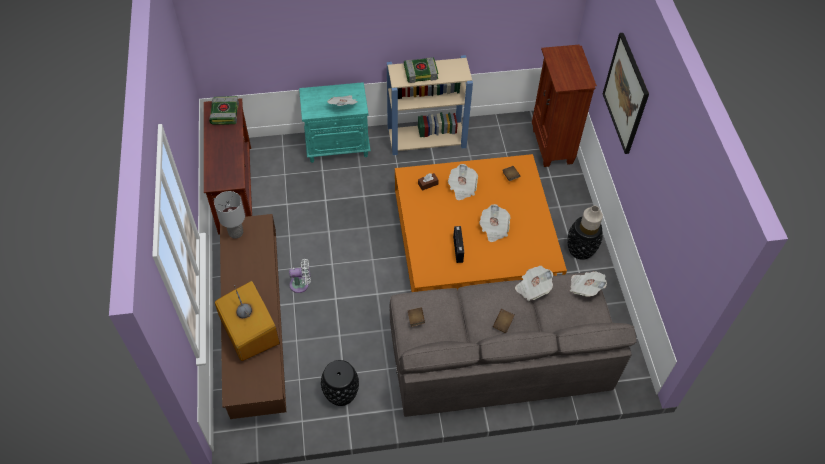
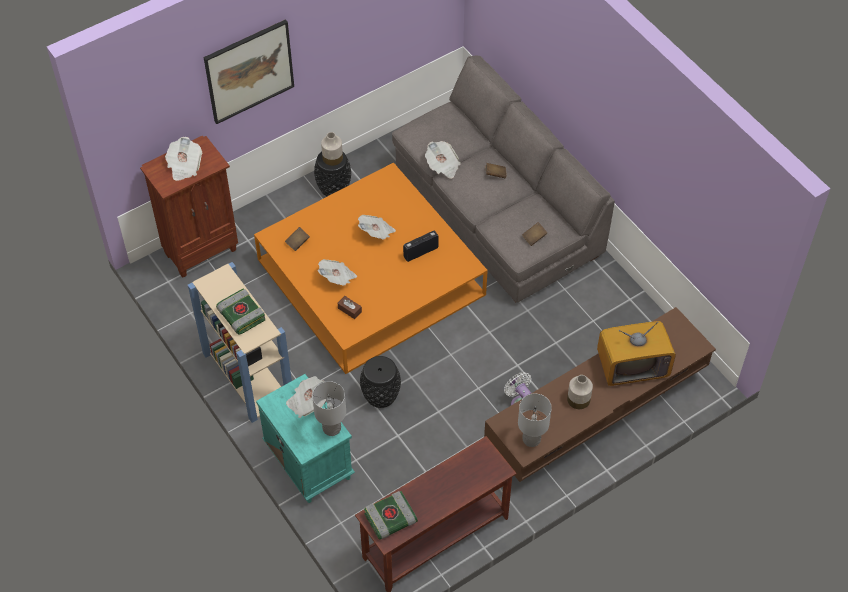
camera: 115 degrees left, 0 degrees up
(247, 280) = (579, 399): none -> beige vase
(250, 332) = (632, 365): television -> television turned 135 degrees counterclockwise
(313, 111) = (331, 429): none -> grey table lamp
(341, 393) = (612, 314): black stool -> black stool (381, 395)
(585, 288) = (419, 129): newspaper -> newspaper (184, 166)

